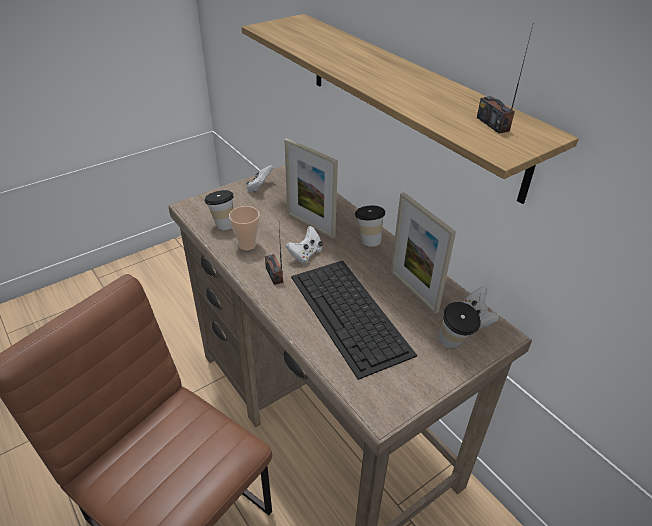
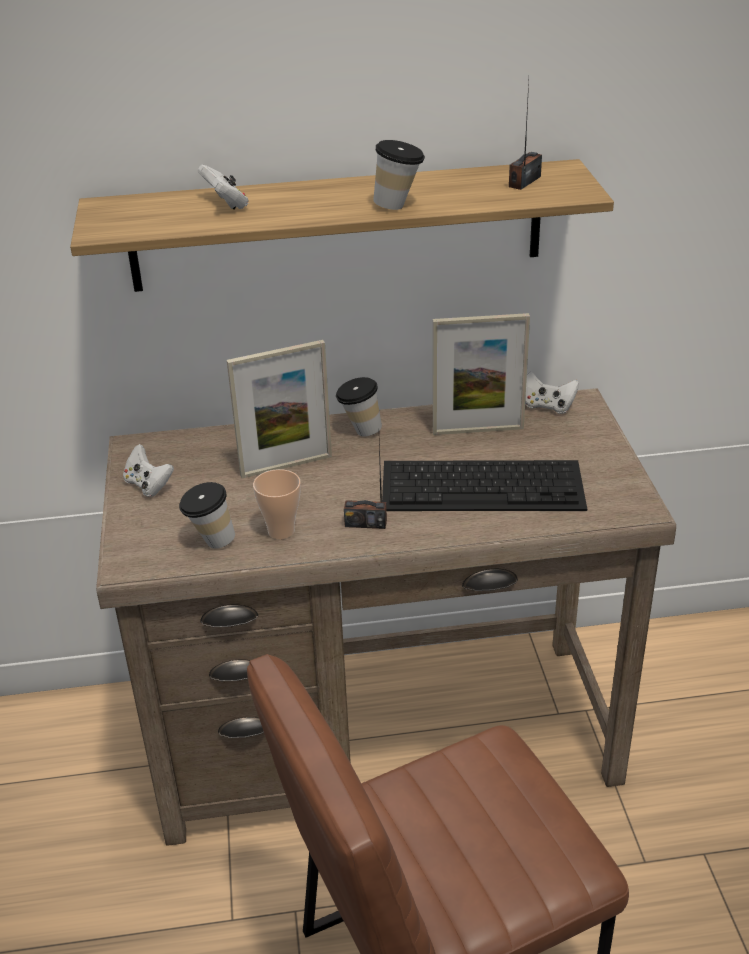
camera: 60 degrees left, 5 degrees down
(306, 254) = (346, 487): white game controller -> white game controller (226, 204)
(453, 345) = (577, 434): cup -> cup (399, 206)
(493, 124) = (525, 182): radio -> radio turned 120 degrees clockwise

